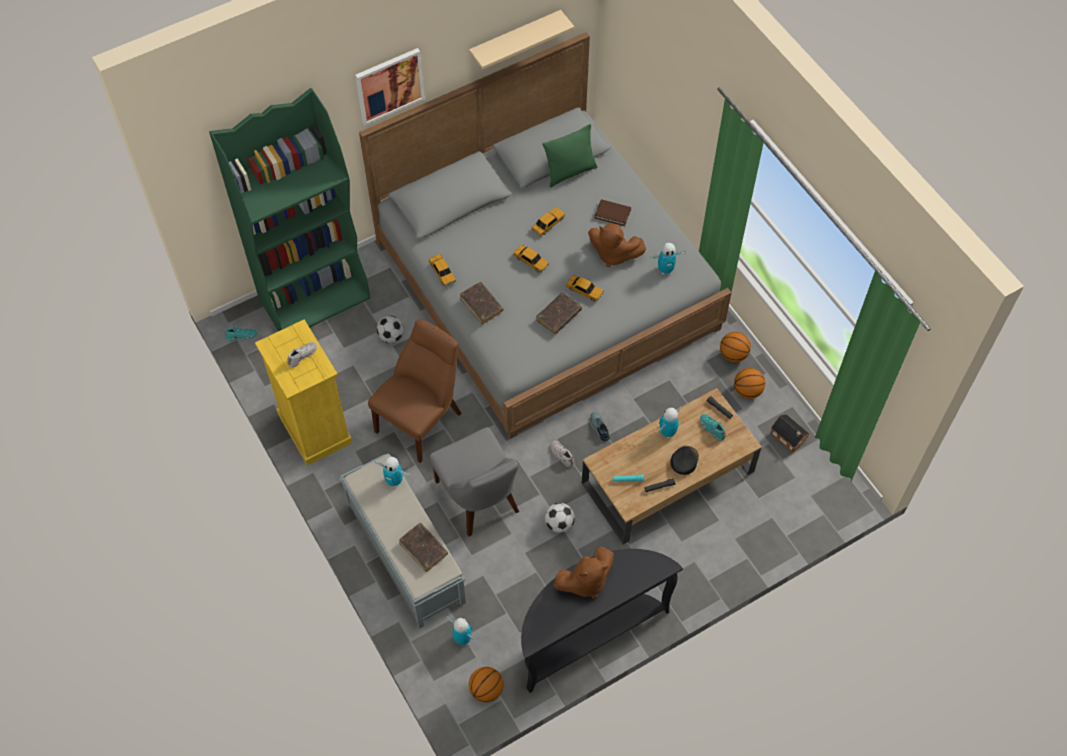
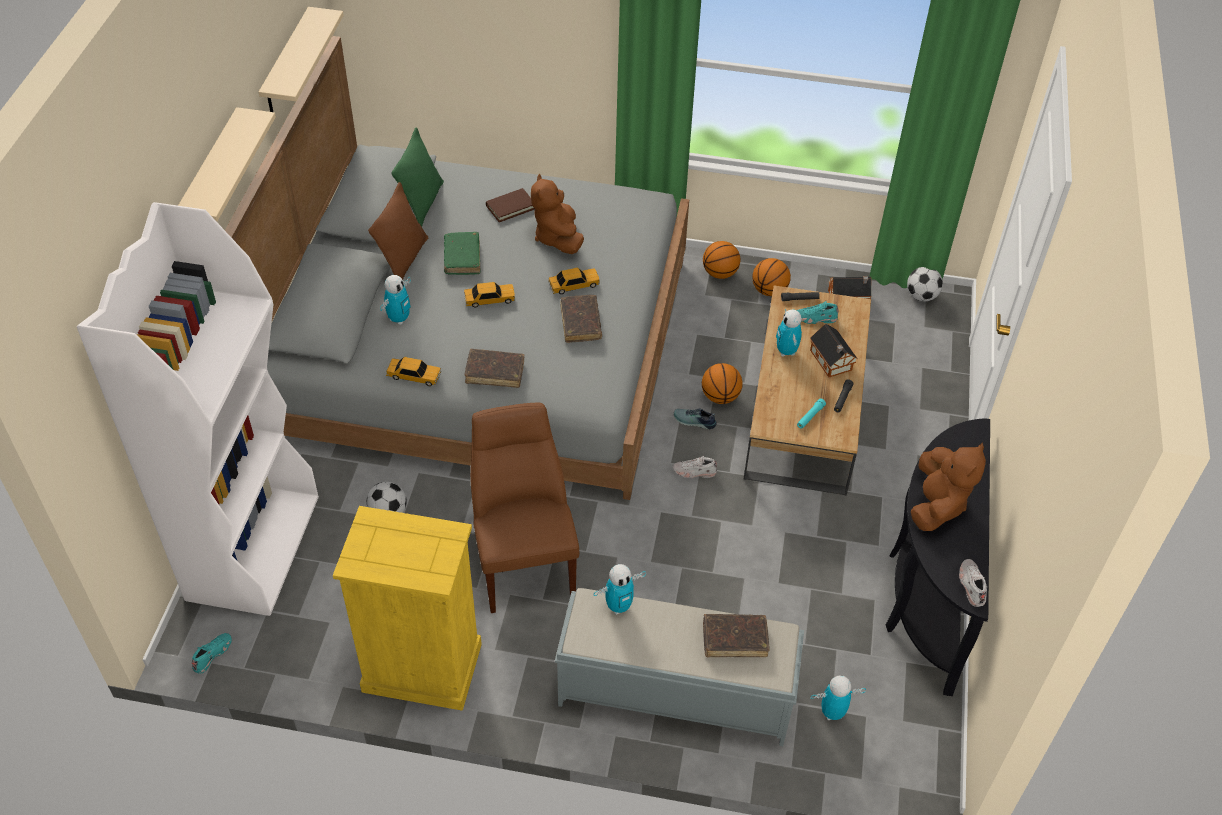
camera: 50 degrees left, 10 degrees down
(302, 355) = (407, 540): white shoe -> white shoe (971, 585)
(315, 297) = (253, 546): green bookcase -> white bookcase
(389, 85) = (211, 176): picture -> beige shelf
(479, 499) = (675, 577): grey chair -> none
(486, 690) = (915, 734): basketball -> basketball (720, 397)
(518, 200) = (404, 260): none -> brown pillow
(548, 224) = (462, 258): toy car -> green book
(559, 524) = (772, 530): football -> football (921, 296)
(613, 254) = (557, 237): brown plush toy -> brown plush toy turned 105 degrees clockwise
(665, 270) = (620, 216): toy robot -> toy robot (399, 319)
(684, 461) = (831, 361): black cap -> toy house

